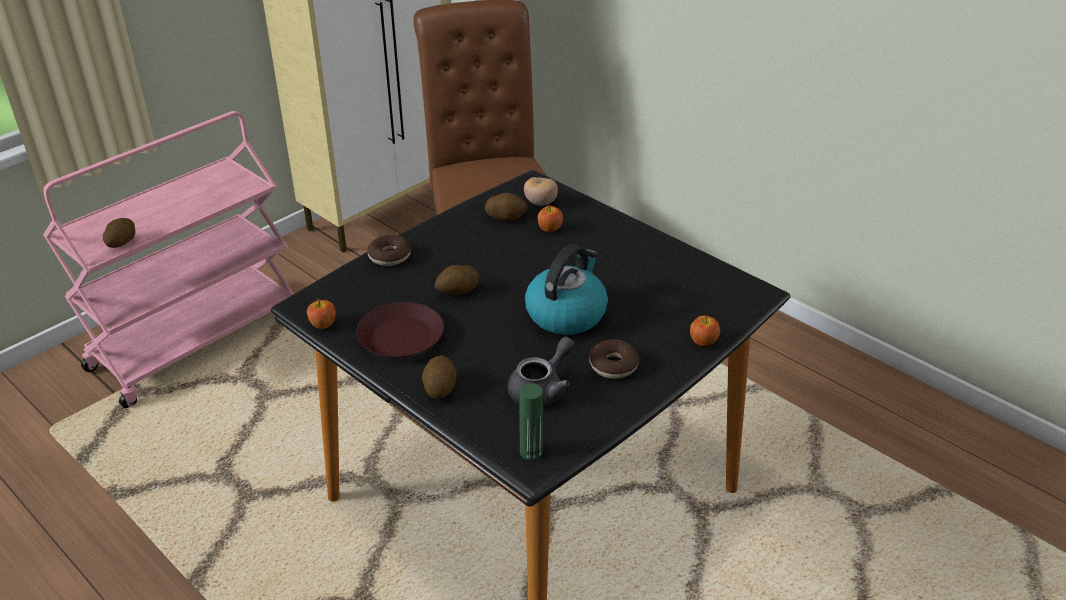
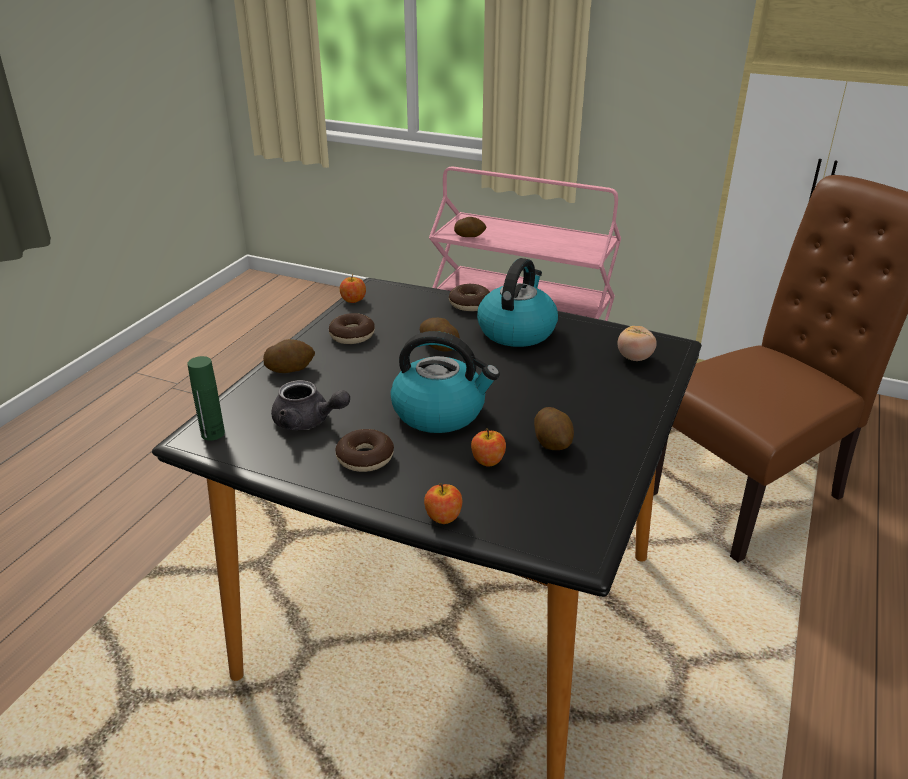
camera: 70 degrees right, 5 degrees down
(400, 338) = (352, 335): brown plate -> donut
(459, 244) = (516, 331): none -> kettle
(506, 217) = (587, 344): potato -> potato (553, 443)
(550, 229) = (589, 373): apple -> apple (488, 461)

